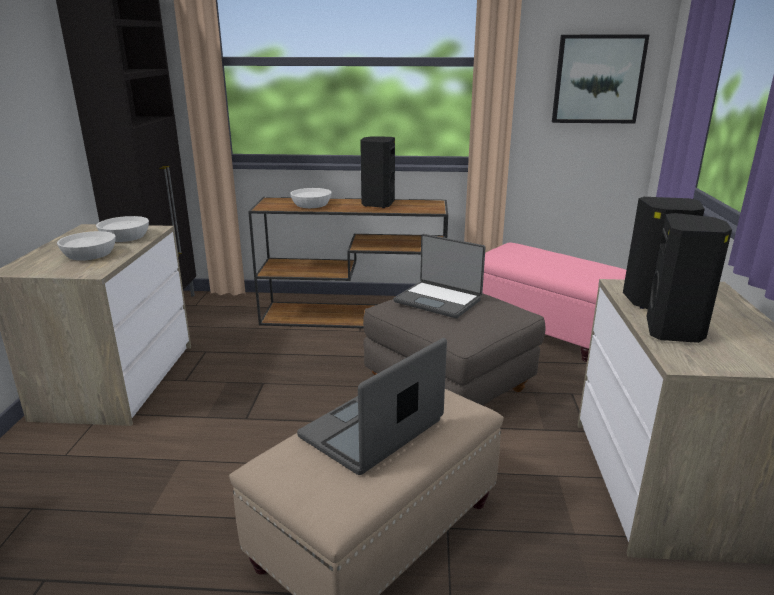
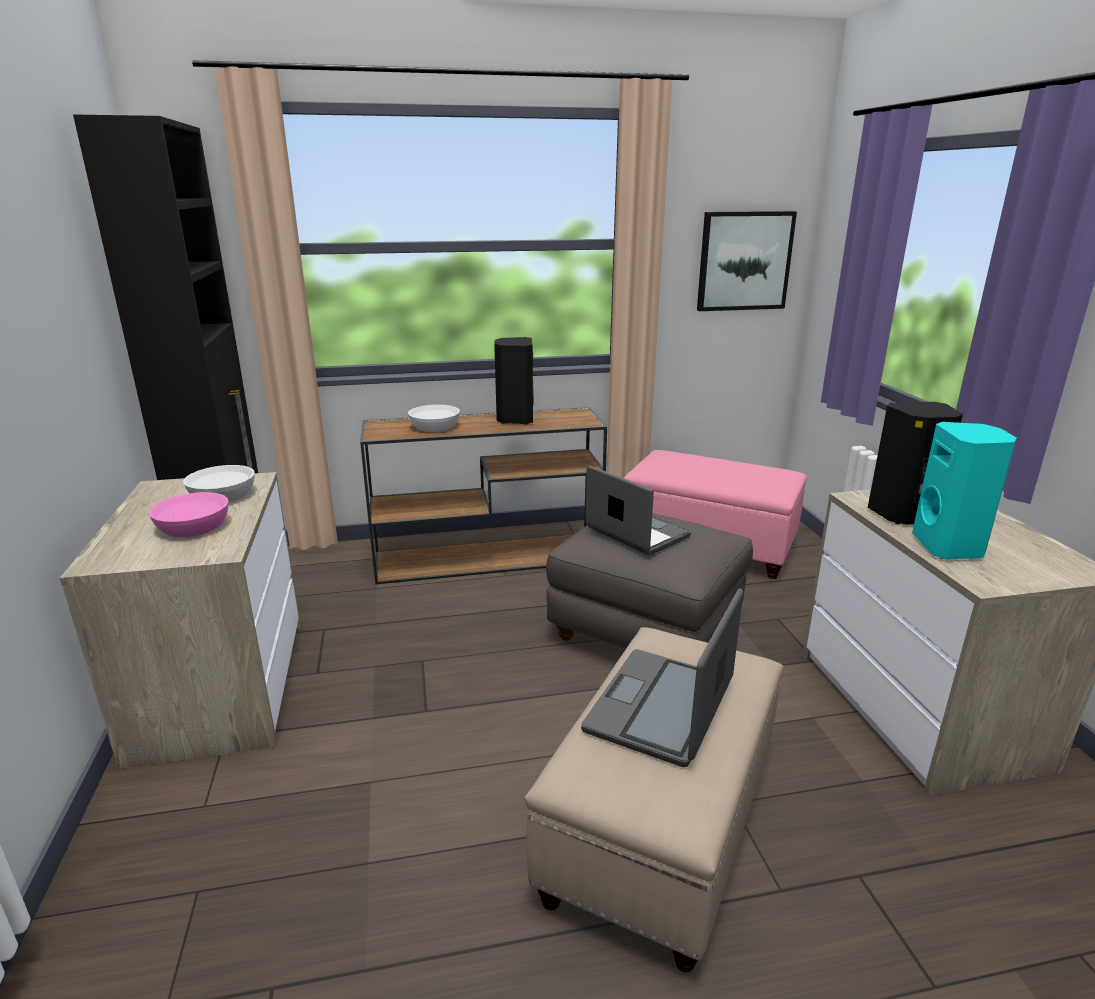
camera: 15 degrees left, 0 degrees up
(90, 254) = (193, 526): white bowl -> pink bowl
(438, 300) = (635, 533): laptop -> laptop turned 150 degrees counterclockwise
(675, 331) = (949, 547): black speaker -> turquoise speaker

